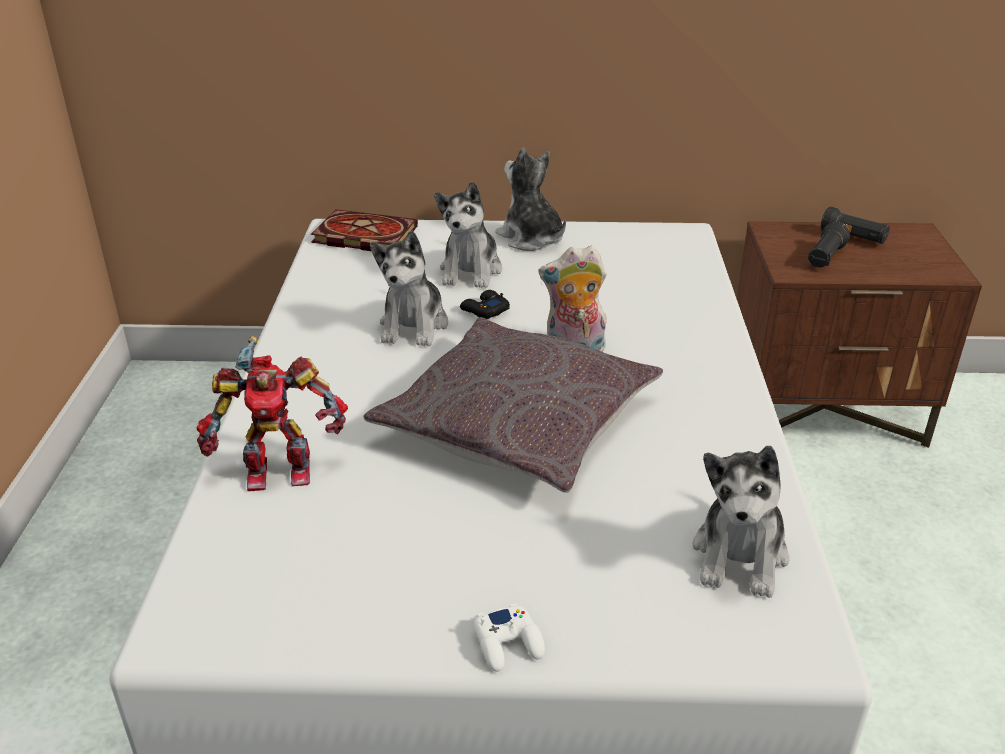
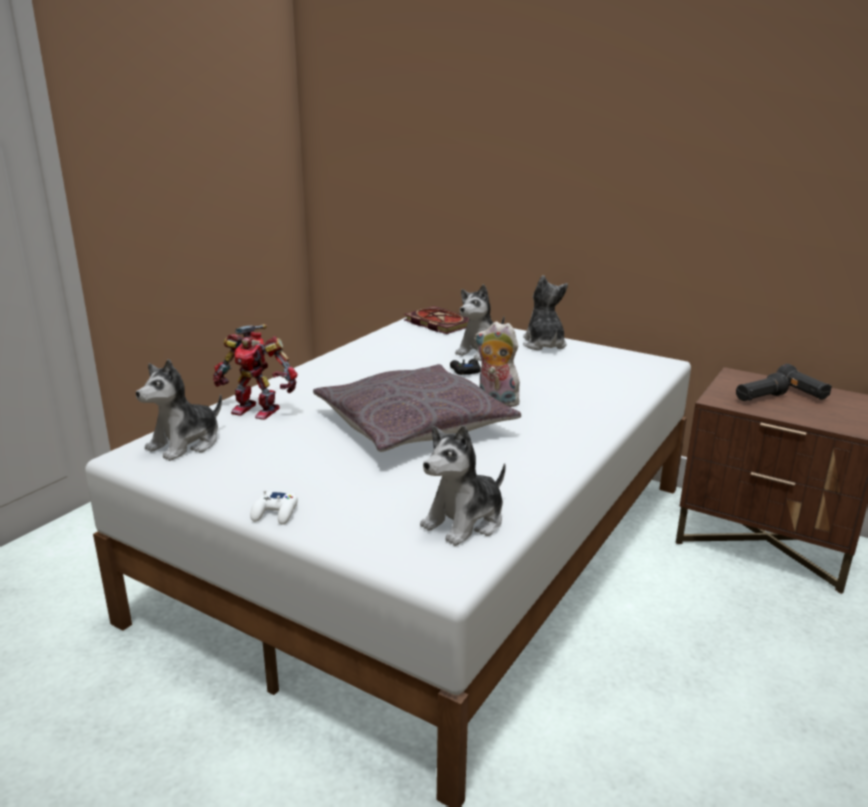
camera: 30 degrees right, 10 degrees down
(414, 325) = (412, 368): plush toy -> plush toy (185, 444)

